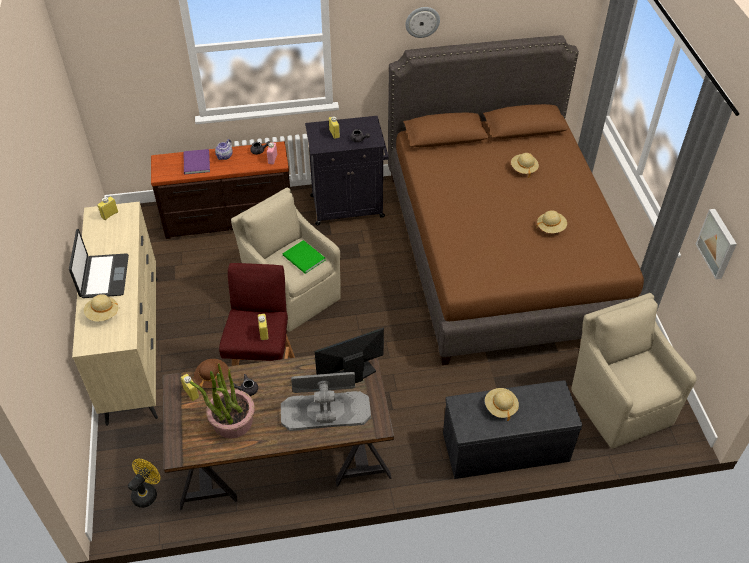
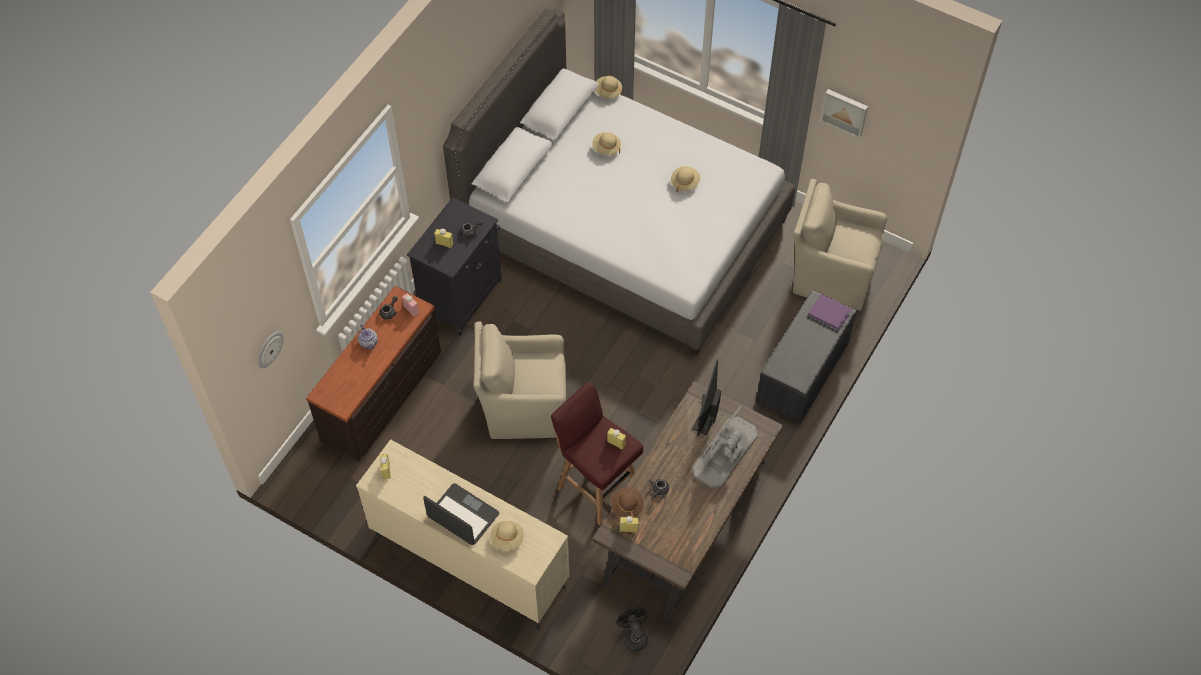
camera: 50 degrees left, 10 degrees up
(147, 493) = (633, 636): yellow fan -> black fan
(195, 163) = (355, 370): purple book -> purple book (830, 314)
(232, 421) = (680, 518): potted plant -> none
(304, 259) = (540, 367): green book -> none
(422, 21) = (456, 89): wall clock -> wall clock (269, 349)
(500, 252) = (622, 229): brown bed -> grey bed
(500, 407) = (800, 346): beige hat -> beige hat (608, 92)

